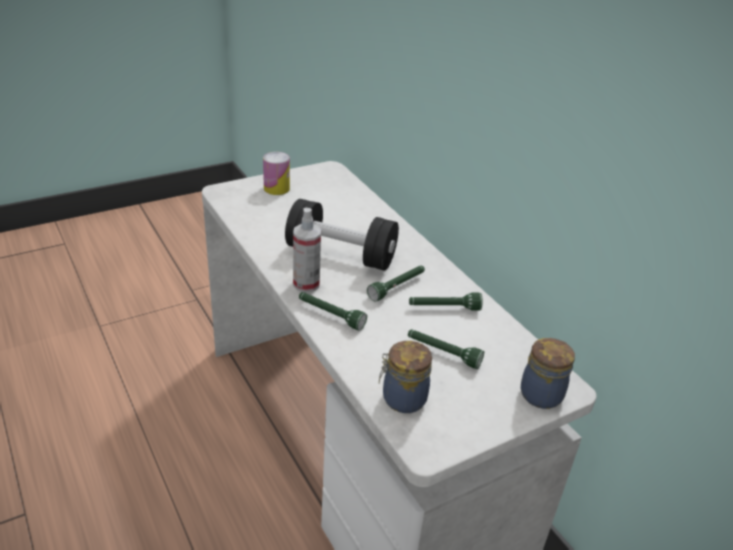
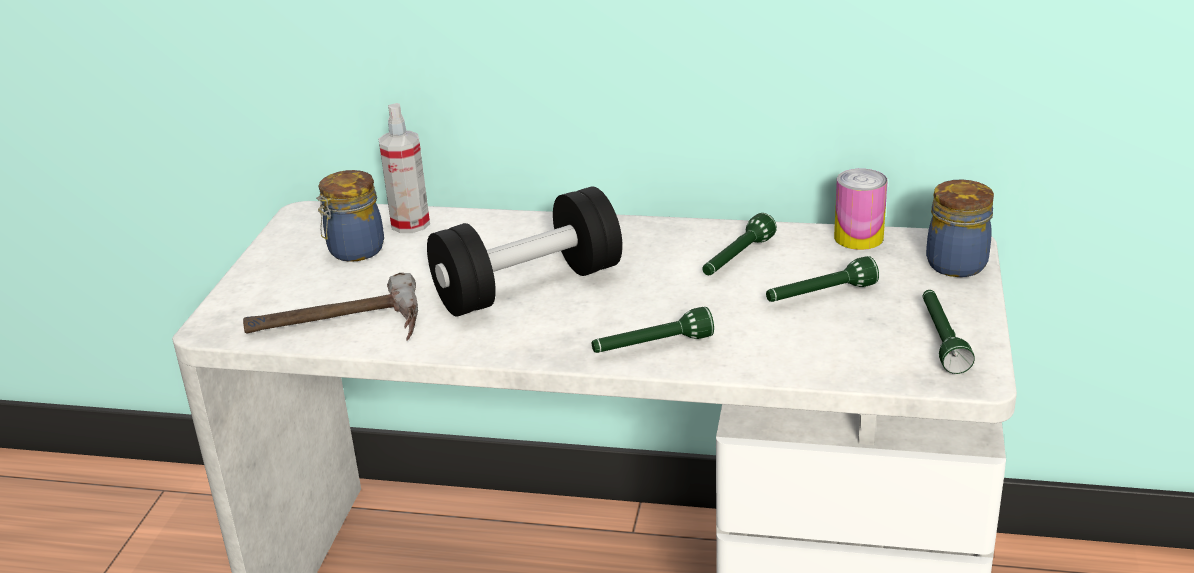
camera: 45 degrees left, 5 degrees down
(251, 220) = (335, 328): none -> hammer
(276, 188) = (286, 276): can -> can (858, 237)
(306, 284) = (558, 339): spray bottle -> spray bottle (410, 224)
(397, 287) = (655, 274): green flashlight -> green flashlight (941, 339)
(402, 399) = (872, 357): jar -> jar (354, 251)

